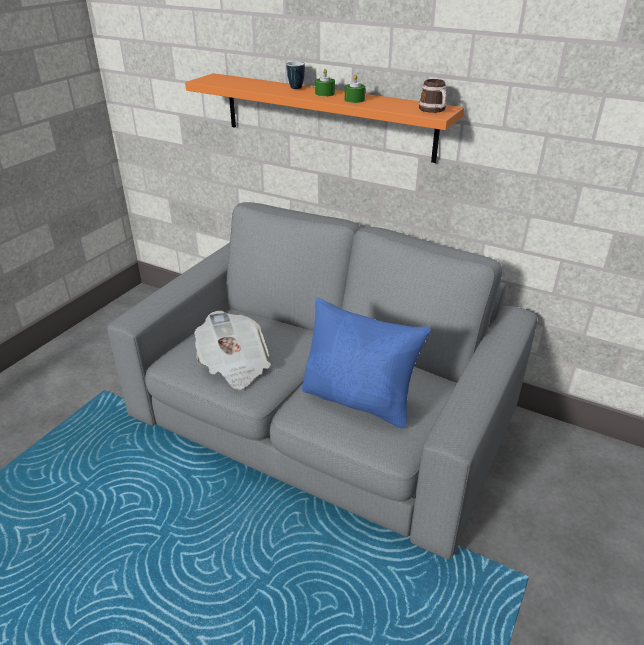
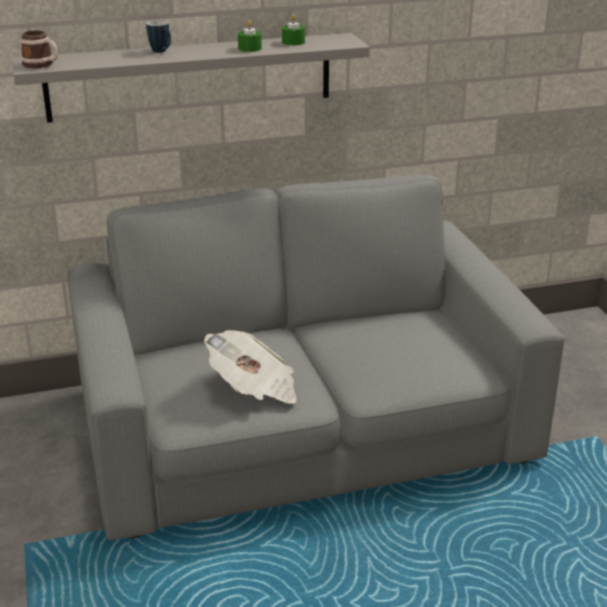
camera: 45 degrees left, 5 degrees down
(325, 94) = (205, 49): green candle -> green candle (293, 42)
(326, 116) = (190, 77): orange shelf -> grey shelf
(359, 400) = (403, 354): blue pillow -> none
(434, 110) = (339, 41): mug -> mug (42, 65)

